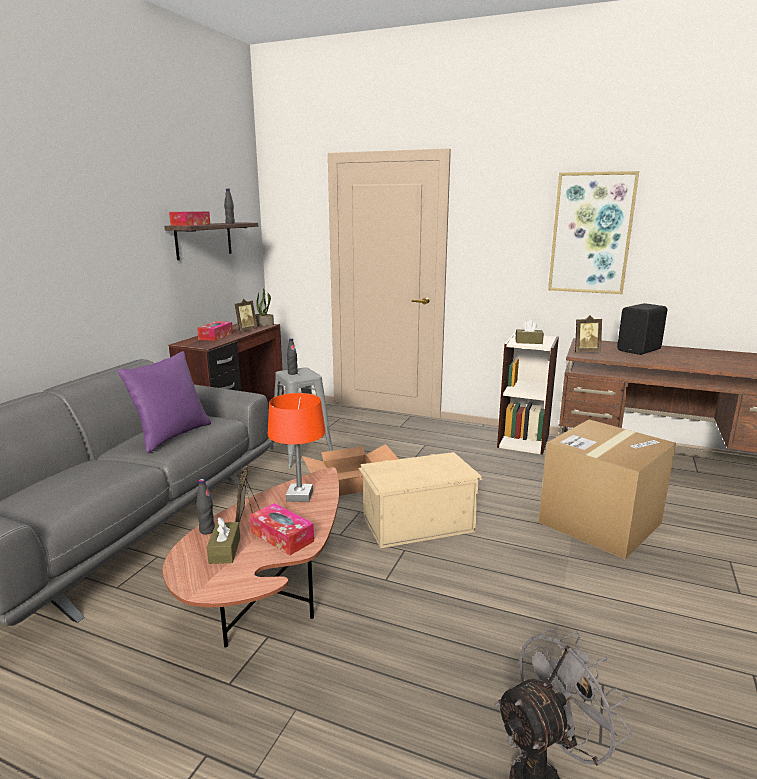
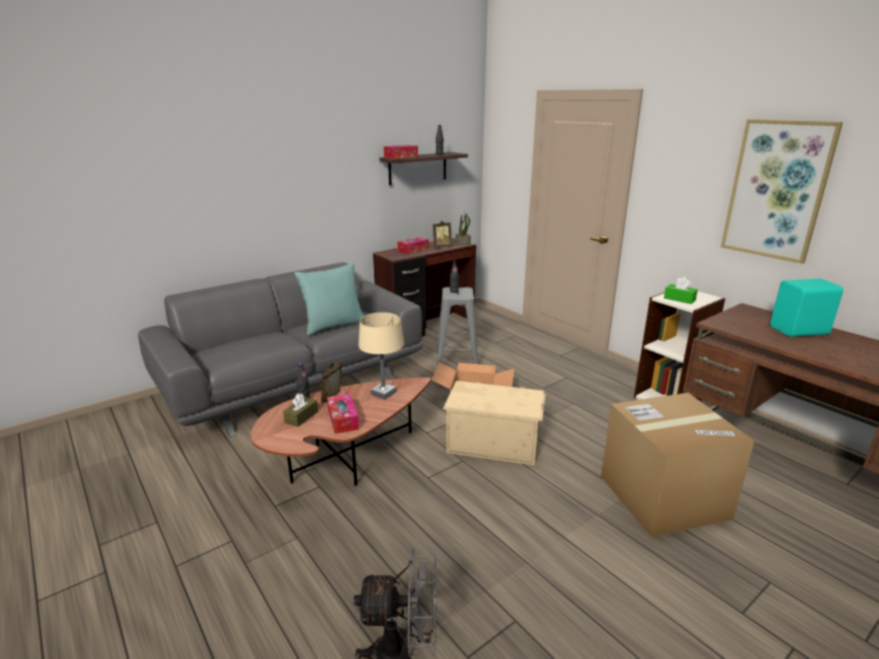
camera: 30 degrees right, 5 degrees up
(172, 436) = (334, 326): purple pillow -> turquoise pillow
(299, 496) = (383, 393): orange table lamp -> beige table lamp
(528, 342) = (679, 299): brown tissue box -> green tissue box
(585, 352) = (727, 321): picture frame -> none
(640, 350) = (800, 331): black speaker -> turquoise speaker

